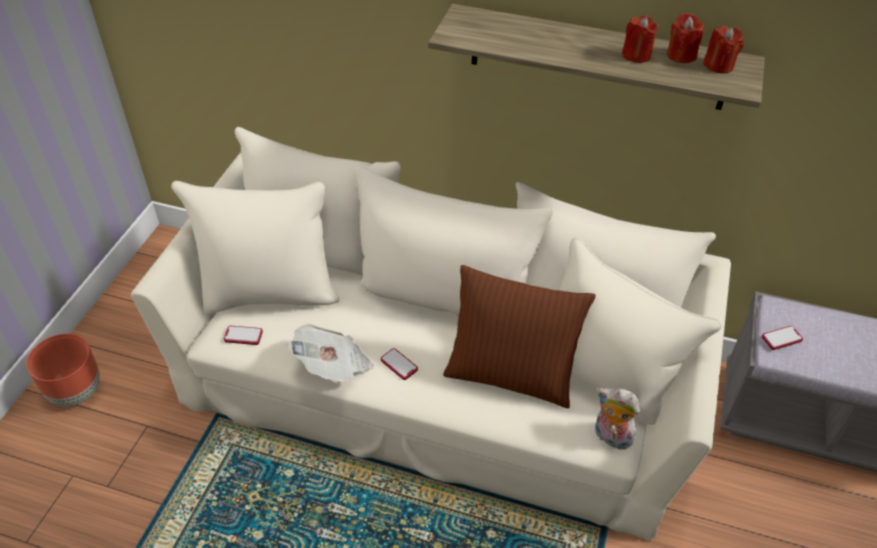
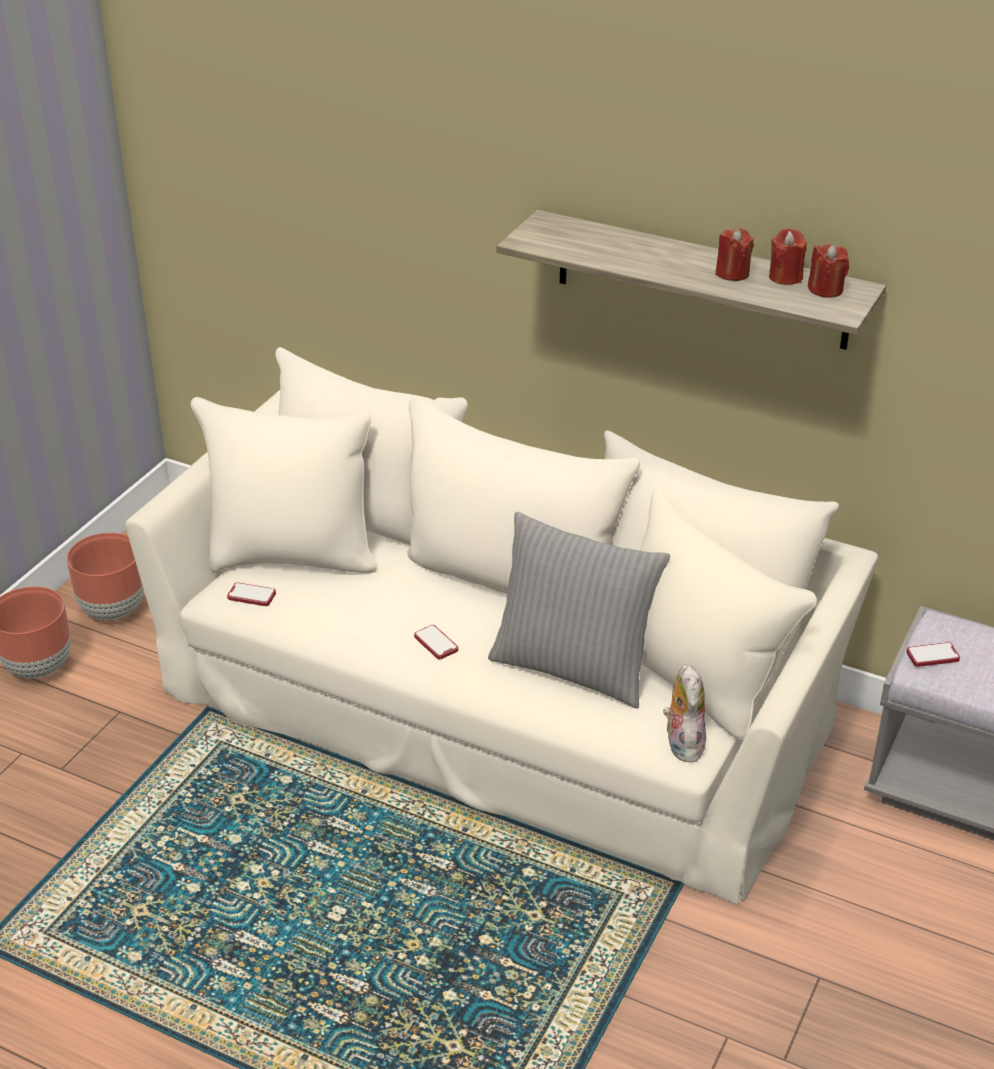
camera: 10 degrees right, 10 degrees down
(129, 332) = (113, 609): none -> brown planter
(333, 366) = (355, 637): newspaper -> none
(510, 374) = (573, 667): brown pillow -> grey pillow
(610, 437) = (682, 744): plush toy -> plush toy turned 45 degrees clockwise

